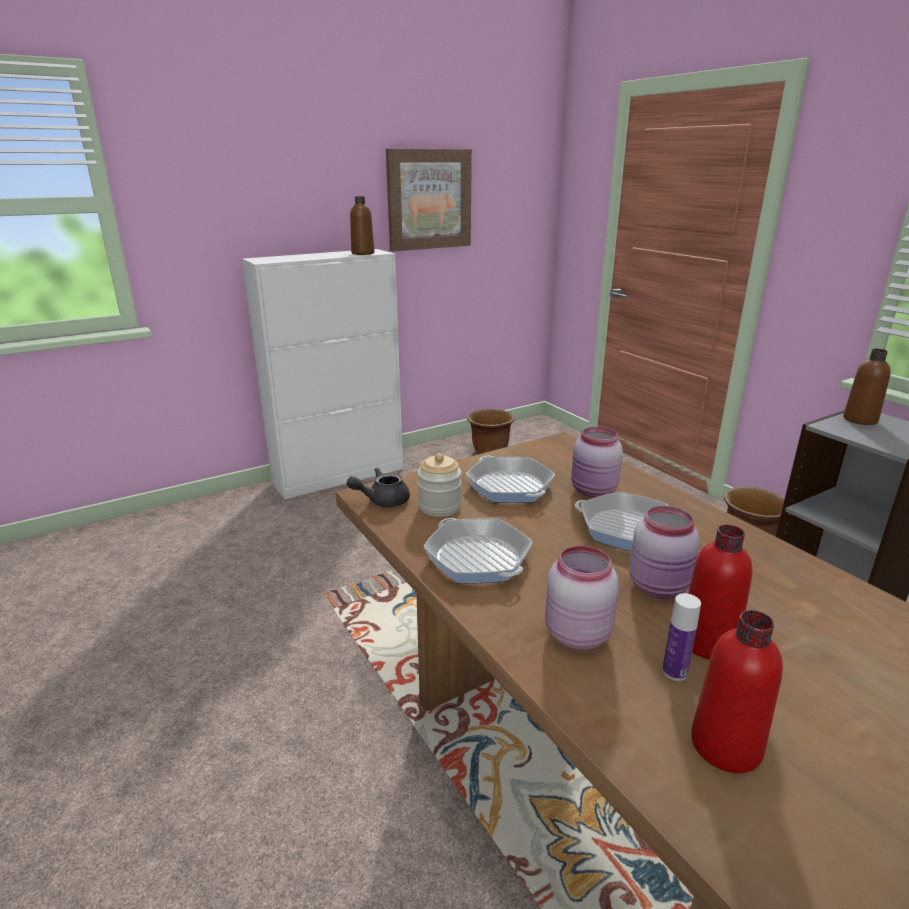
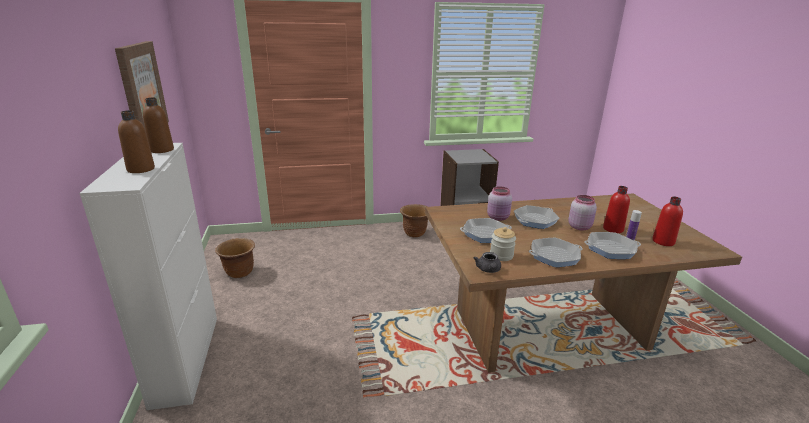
camera: 70 degrees left, 0 degrees up
(575, 634) = (610, 249): pink jar -> frying pan
(860, 420) = (458, 155): brown bottle -> brown bottle (141, 169)

